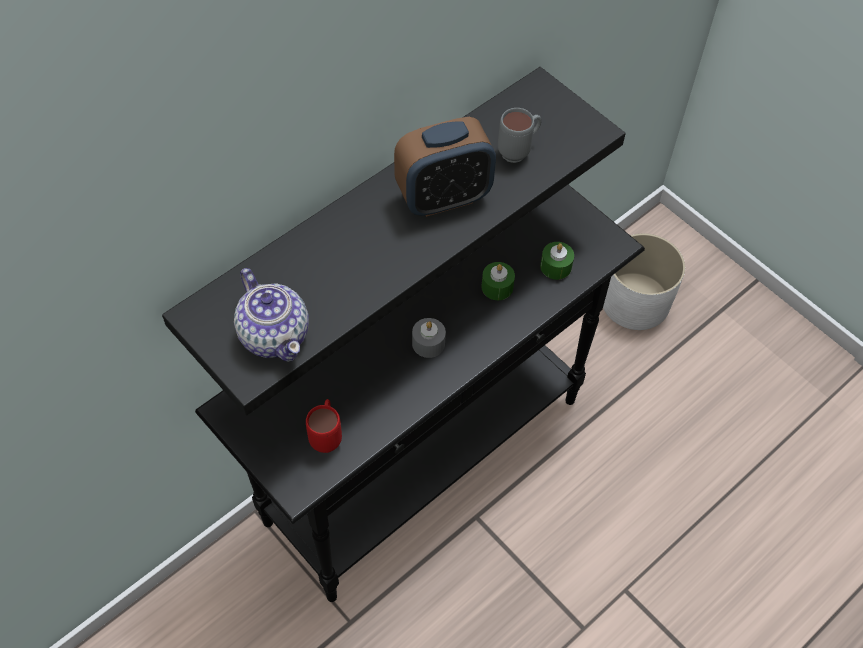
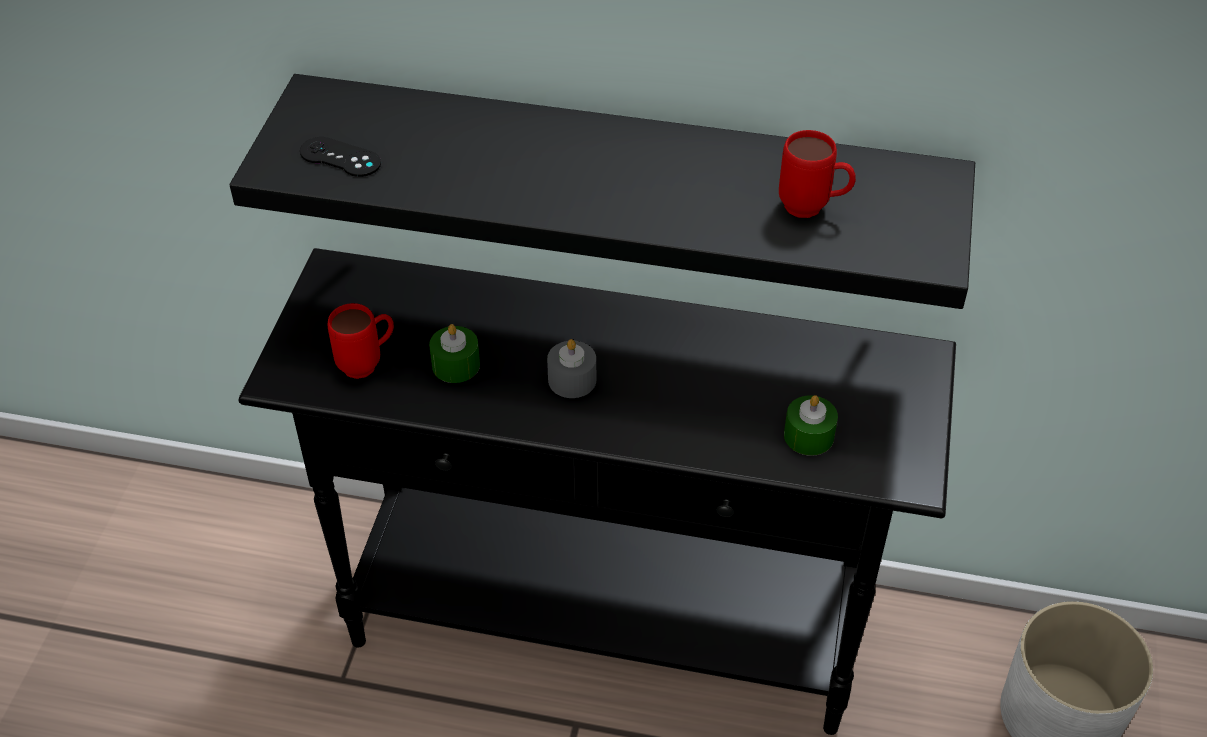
camera: 55 degrees right, 10 degrees down
(274, 334) = (340, 157): teapot -> black game controller
(443, 197) = (666, 184): alarm clock -> none
(497, 287) = (717, 397): green candle -> green candle (456, 365)
(519, 151) = (813, 209): grey mug -> red mug

